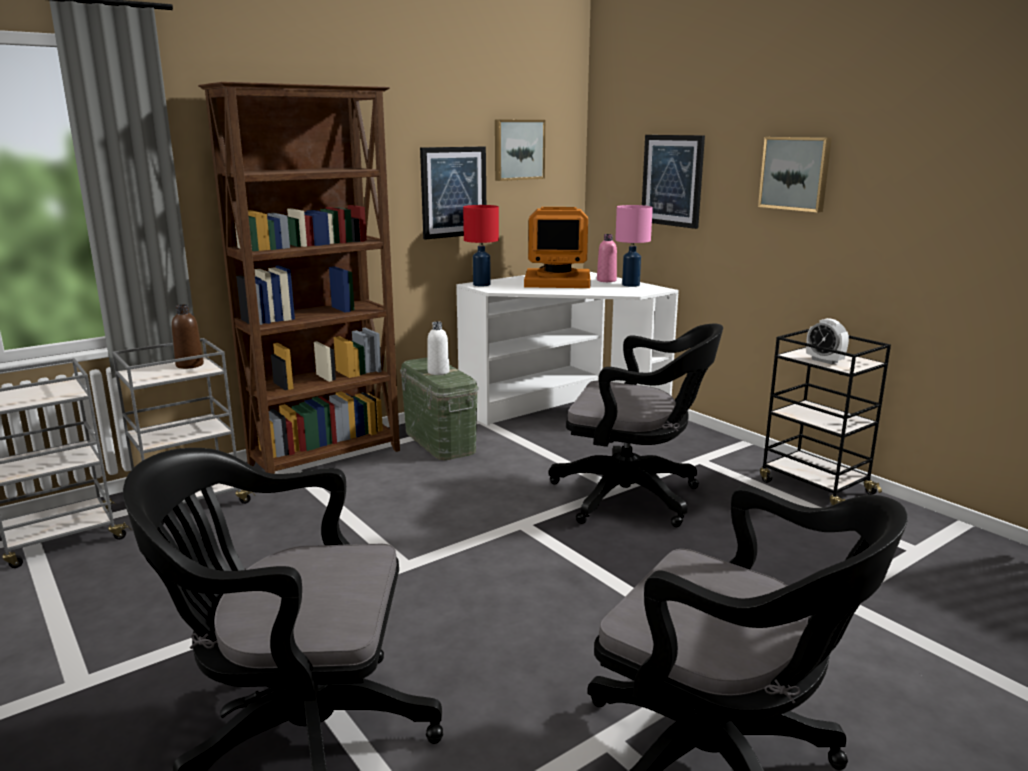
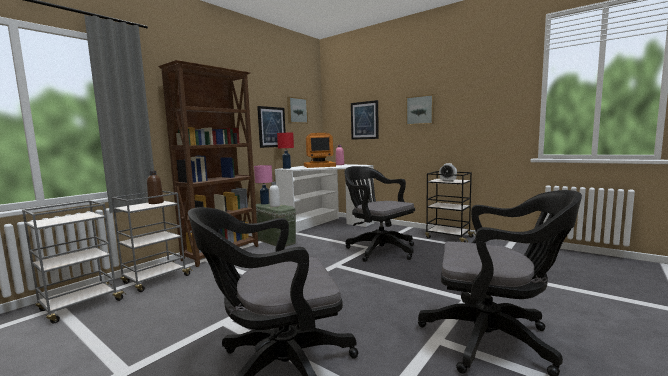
camera: 15 degrees left, 10 degrees down
(631, 285) = (352, 165): pink table lamp -> pink table lamp (265, 203)
(633, 497) = (378, 249): black office chair -> black office chair turned 135 degrees counterclockwise

